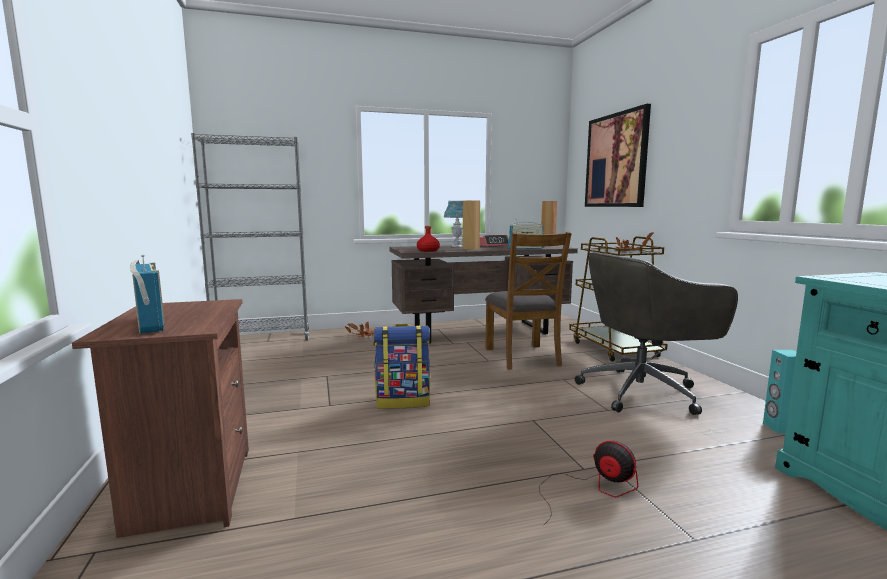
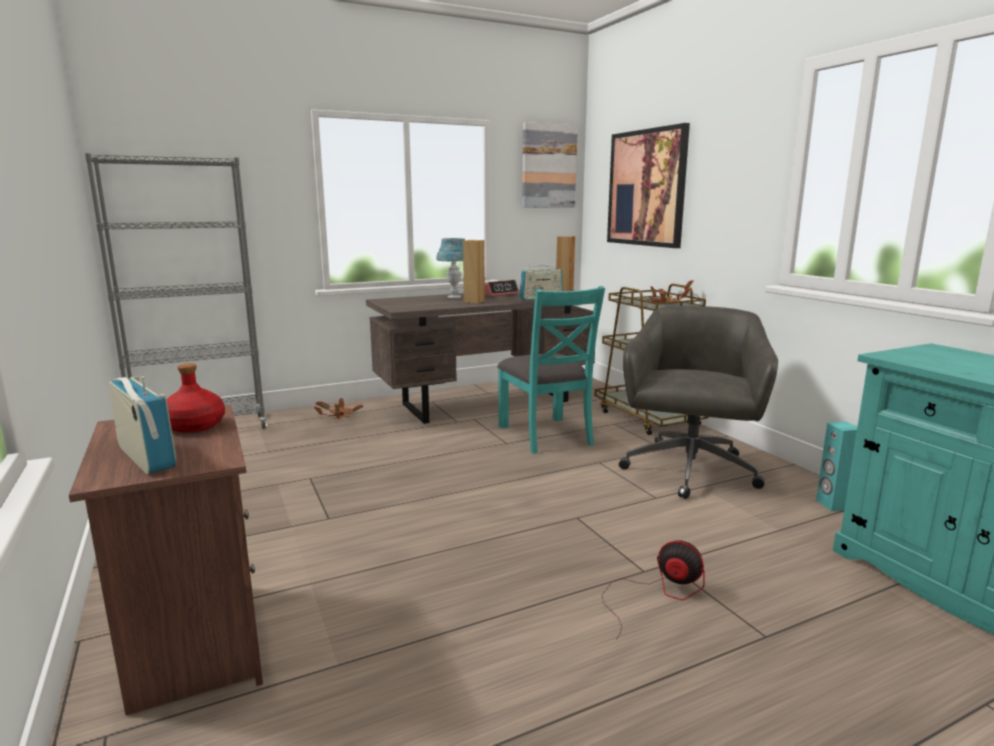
camera: 10 degrees left, 5 degrees up
(403, 401) = (419, 505): backpack -> none
(427, 251) = (421, 307): red bottle -> red bottle (194, 426)
(523, 356) = (546, 435): brown chair -> turquoise chair
(538, 149) = (548, 166): none -> picture
(643, 392) = (689, 472): grey office chair -> grey office chair turned 135 degrees clockwise

